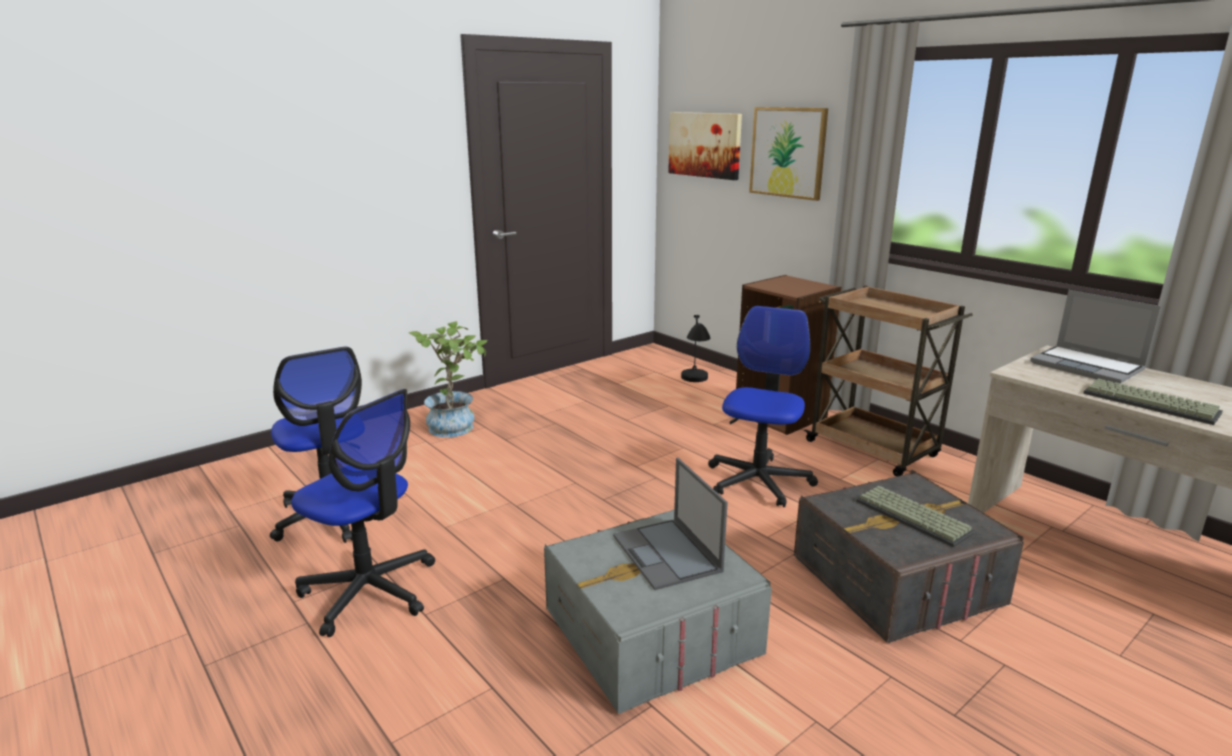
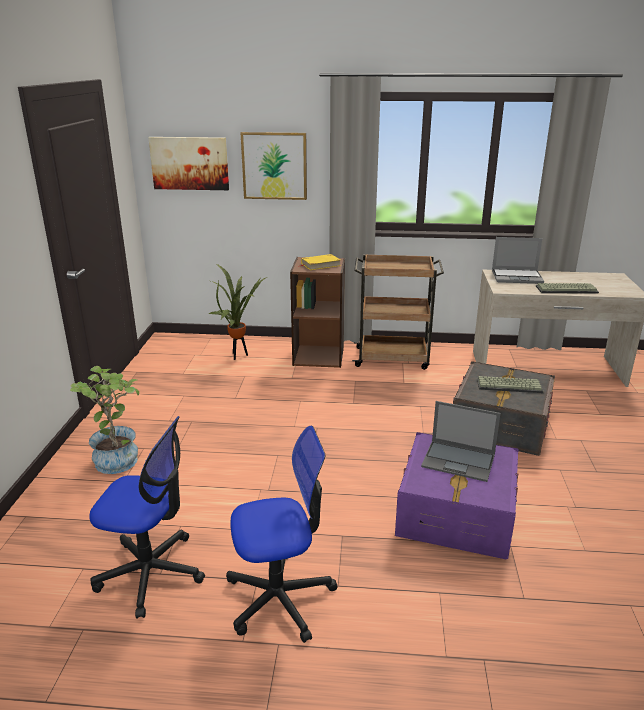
camera: 45 degrees left, 5 degrees up
(652, 632) = (456, 513): grey storage box -> purple storage box
(695, 386) = (238, 355): black table lamp -> potted plant
(758, 481) = (371, 403): office chair -> none
(792, 286) = (320, 264): none -> yellow book

